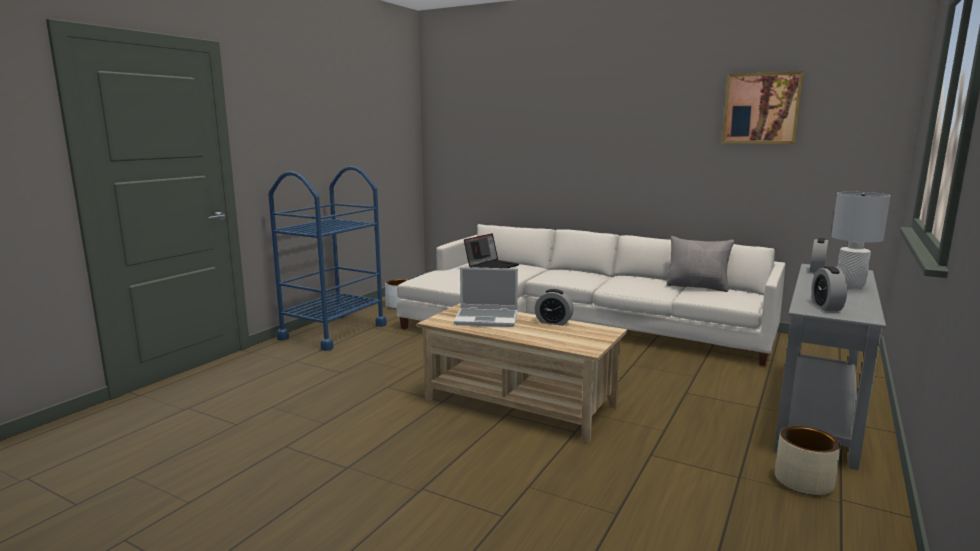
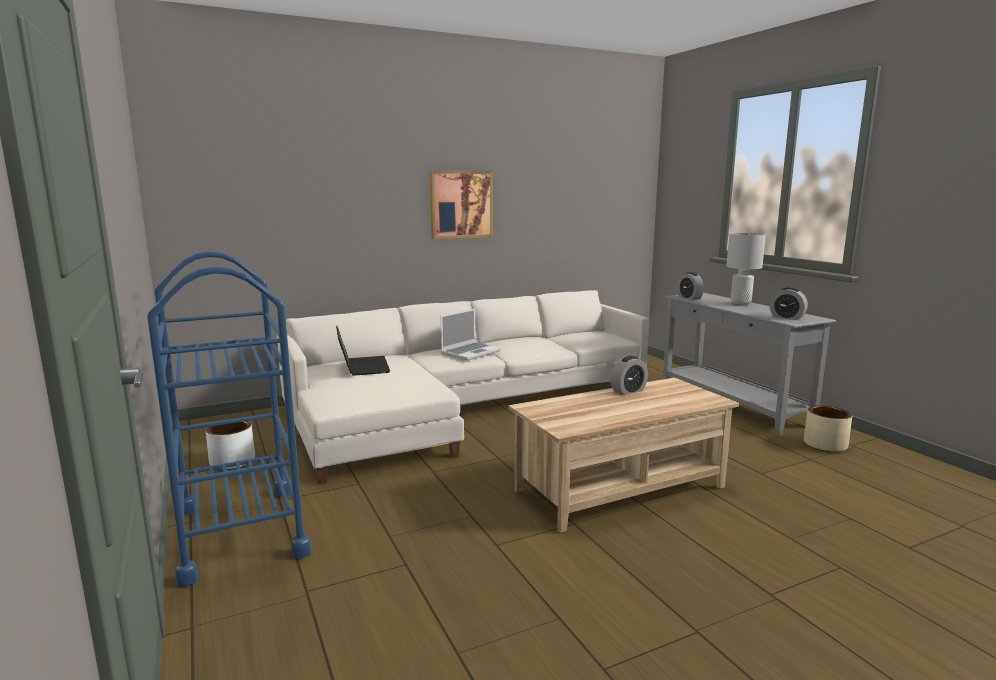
camera: 55 degrees left, 0 degrees up
(487, 319) = (585, 409): laptop -> laptop (470, 352)
(697, 287) = (561, 336): grey pillow -> none
(761, 108) = (565, 168): picture -> picture (461, 204)

